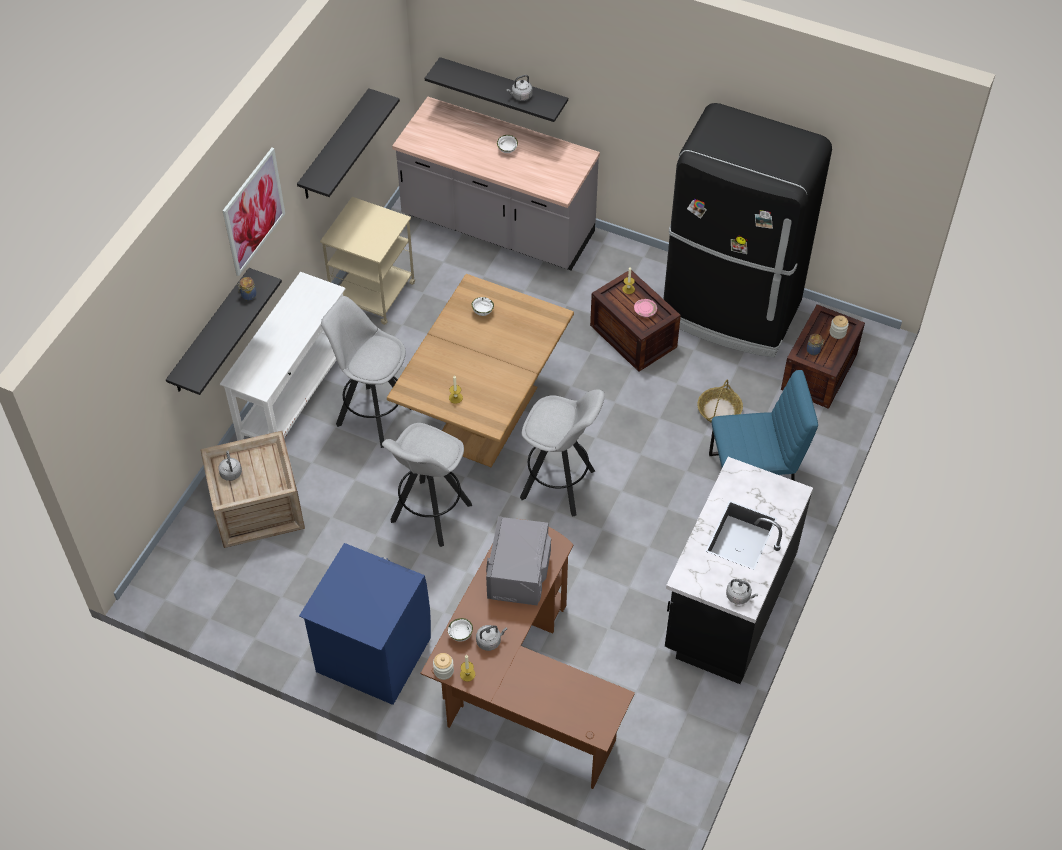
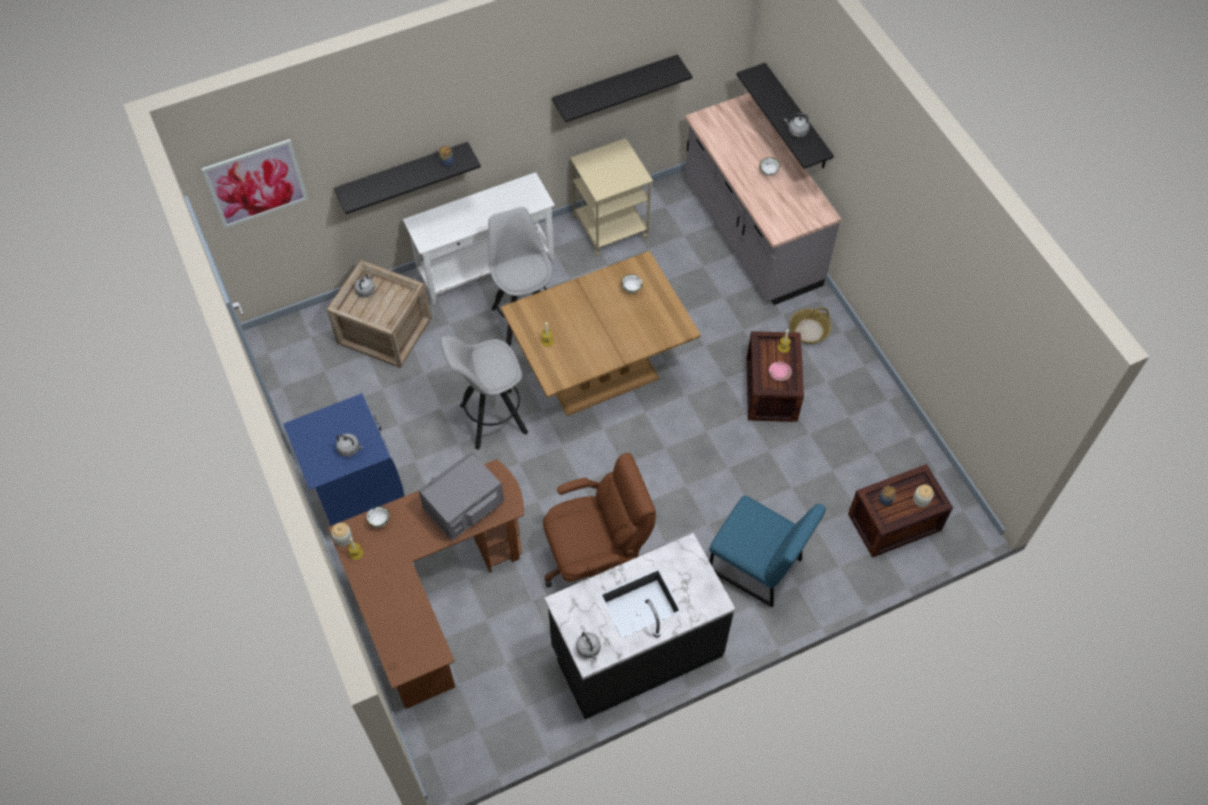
camera: 40 degrees right, 5 degrees up
(253, 211) = (484, 97): picture -> picture (256, 183)
(490, 641) = (394, 541): grey kettle -> grey kettle (350, 449)
(560, 485) = (603, 466): grey stool -> none
(628, 561) = (596, 560): none -> brown office chair
(719, 410) = (781, 495): basket -> basket (809, 330)
(730, 311) = (869, 422): black fridge -> none

